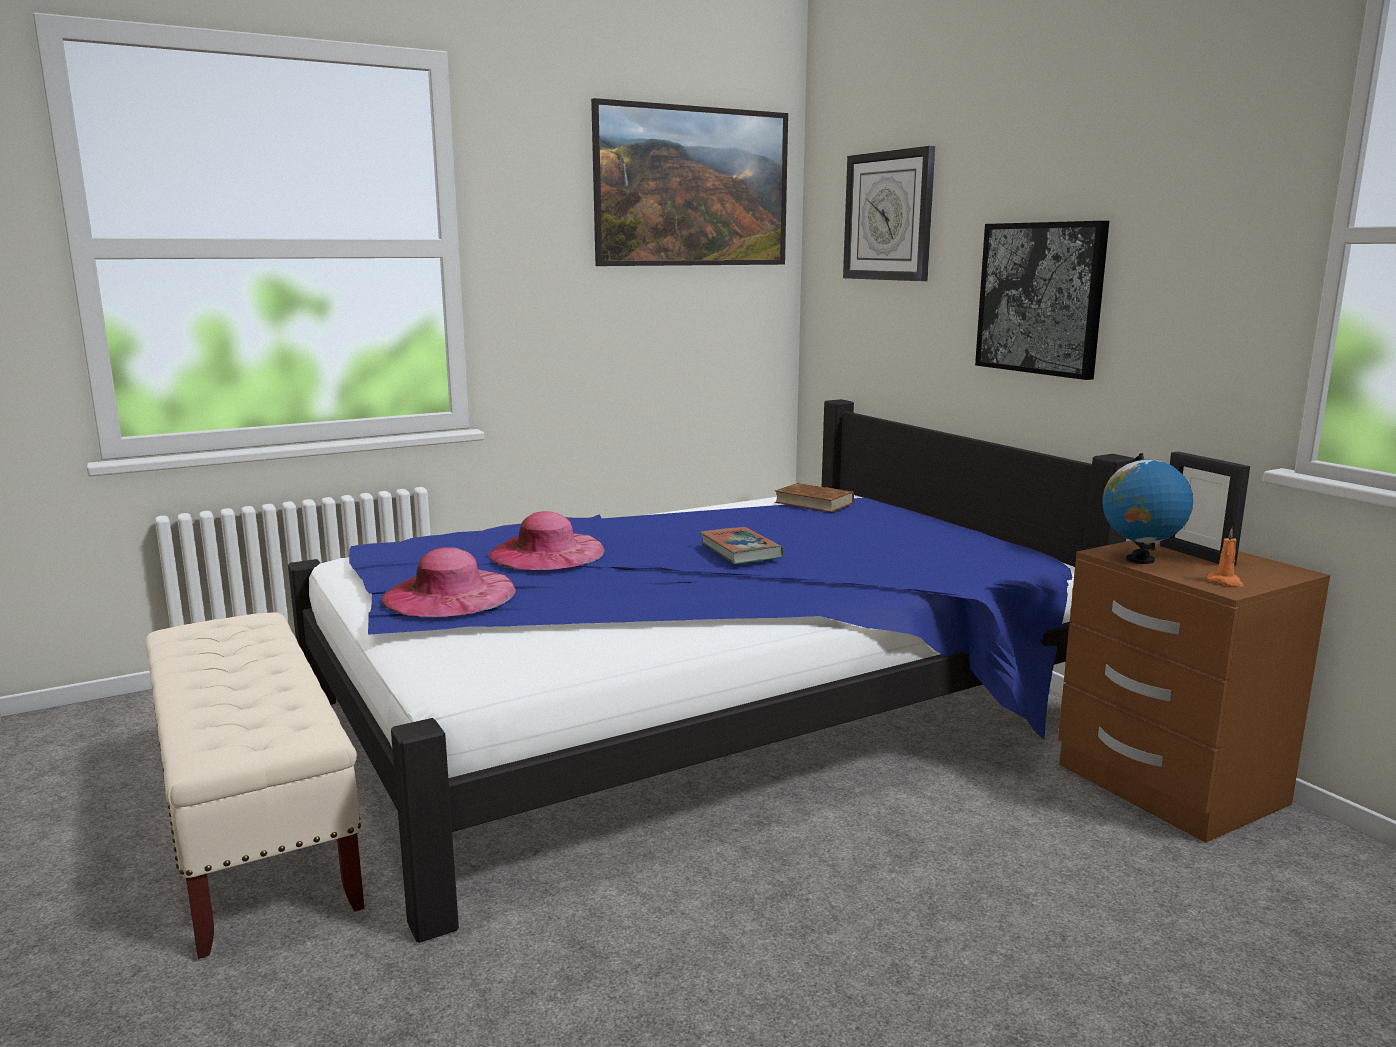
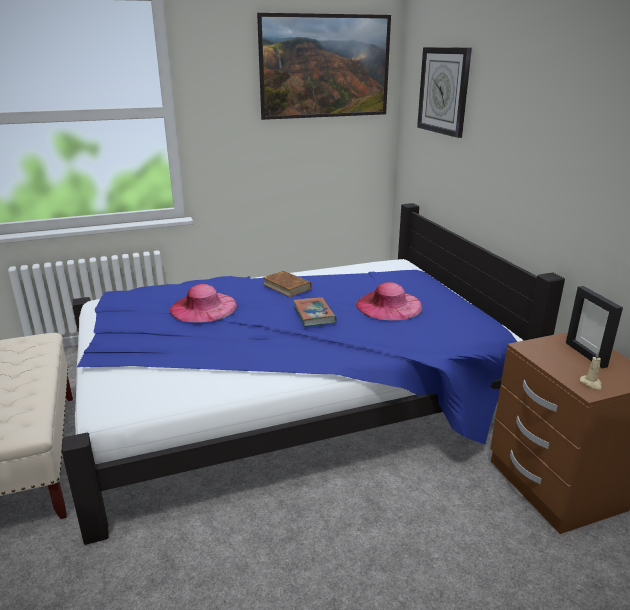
camera: 10 degrees right, 10 degrees up
(449, 594) = (133, 339): pink hat -> pink hat (389, 305)
(813, 503) = (380, 273): brown book -> brown book (286, 286)
(1041, 298) = (522, 161): picture -> none
(1139, 560) = (544, 356): globe -> none
(1225, 582) = (591, 383): orange candle -> beige candle

